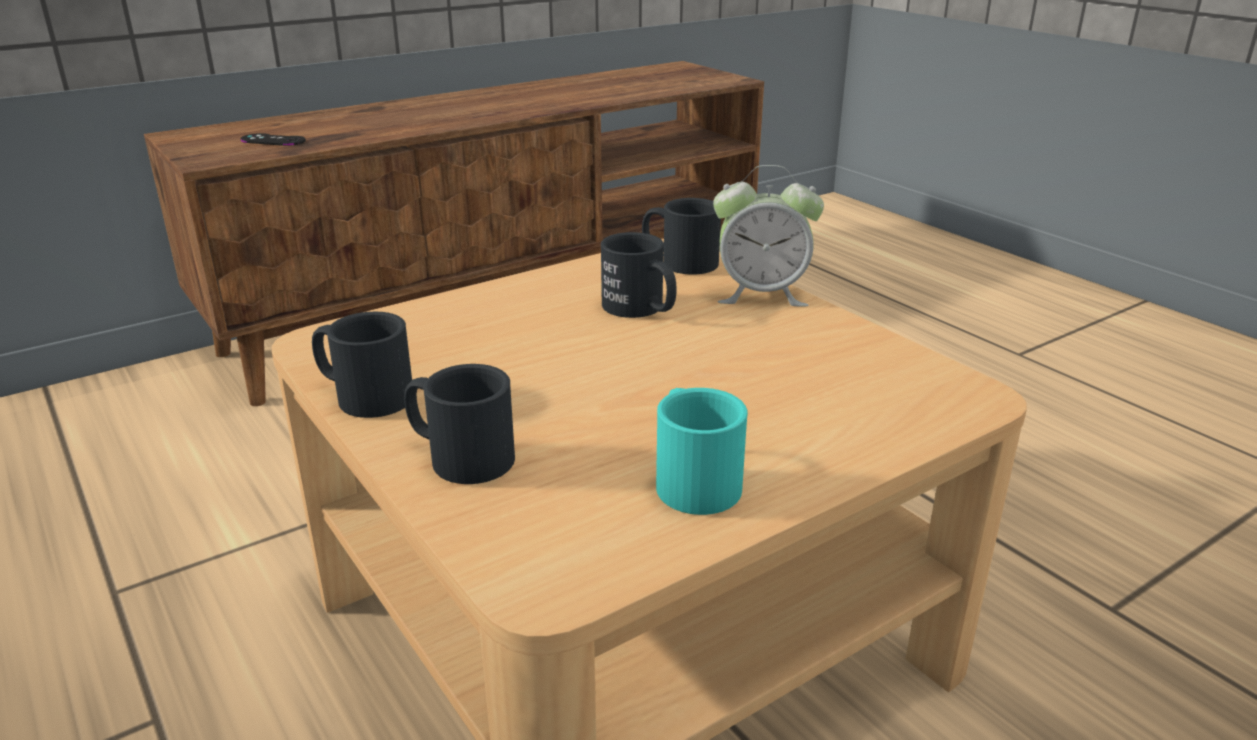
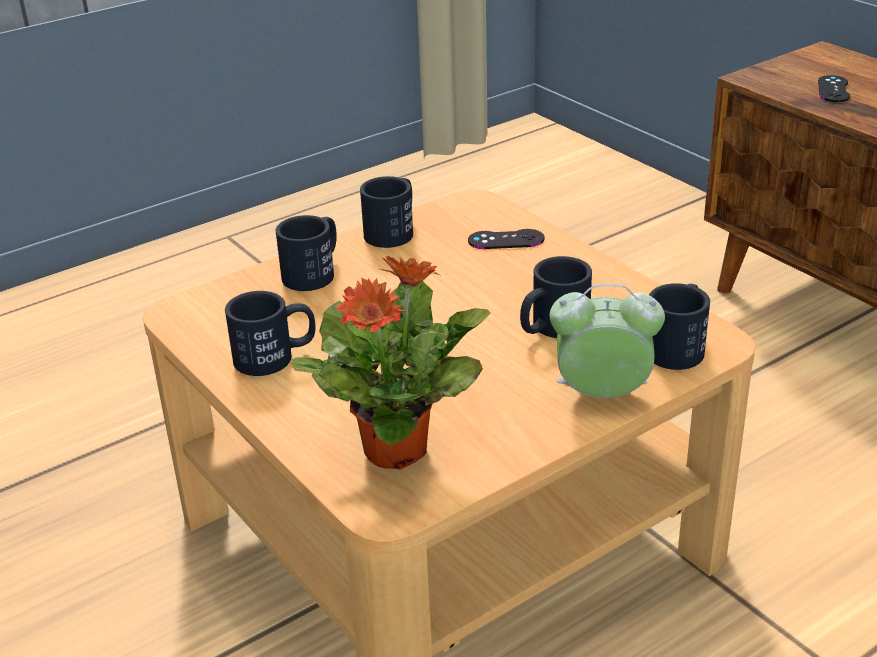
camera: 90 degrees right, 5 degrees up
(434, 325) = (506, 240): none -> black game controller
(691, 478) = (276, 356): turquoise mug -> black mug
(762, 294) = (602, 395): alarm clock -> alarm clock turned 90 degrees clockwise
(875, 391) = (397, 449): none -> potted plant

